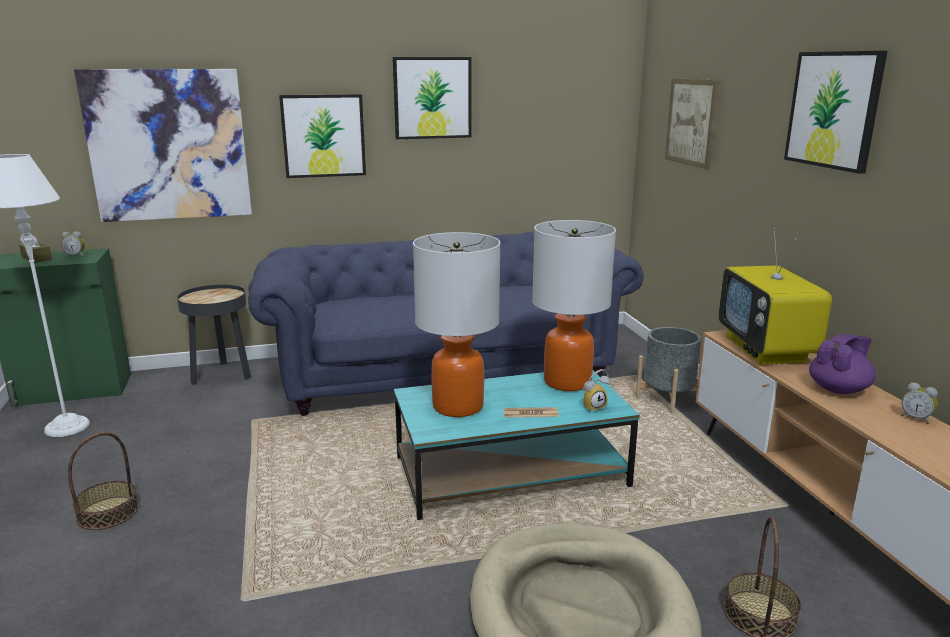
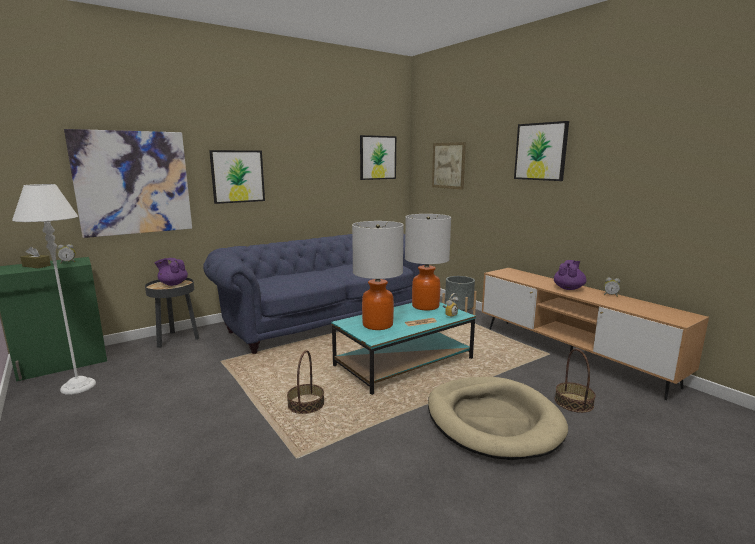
camera: 20 degrees left, 5 degrees down
(108, 512) = (157, 430): basket -> basket (306, 404)
(217, 295) = (173, 284): none -> purple teapot
(432, 98) = (302, 153): picture -> picture (377, 157)
(766, 350) = (521, 277): television -> none

